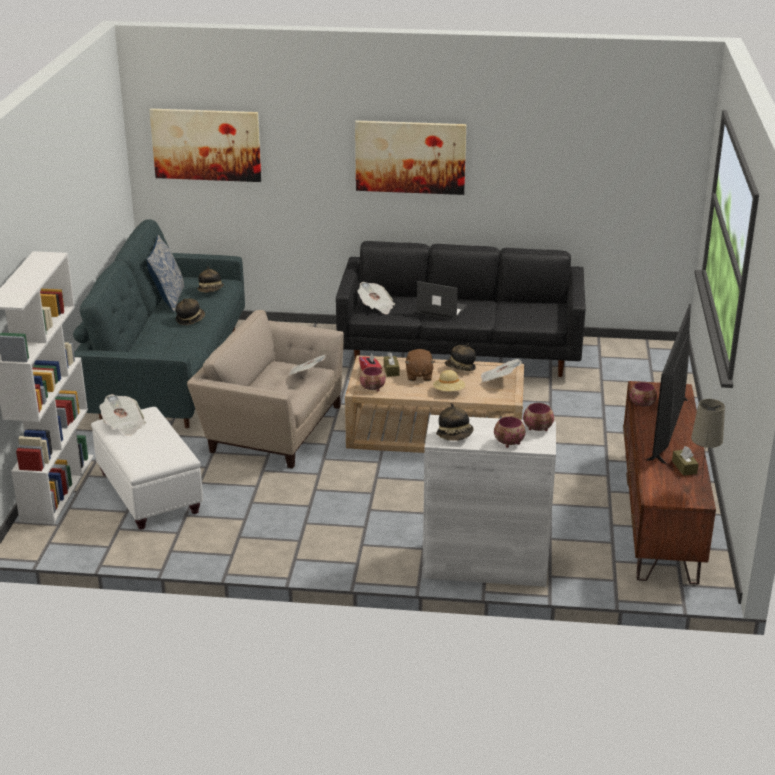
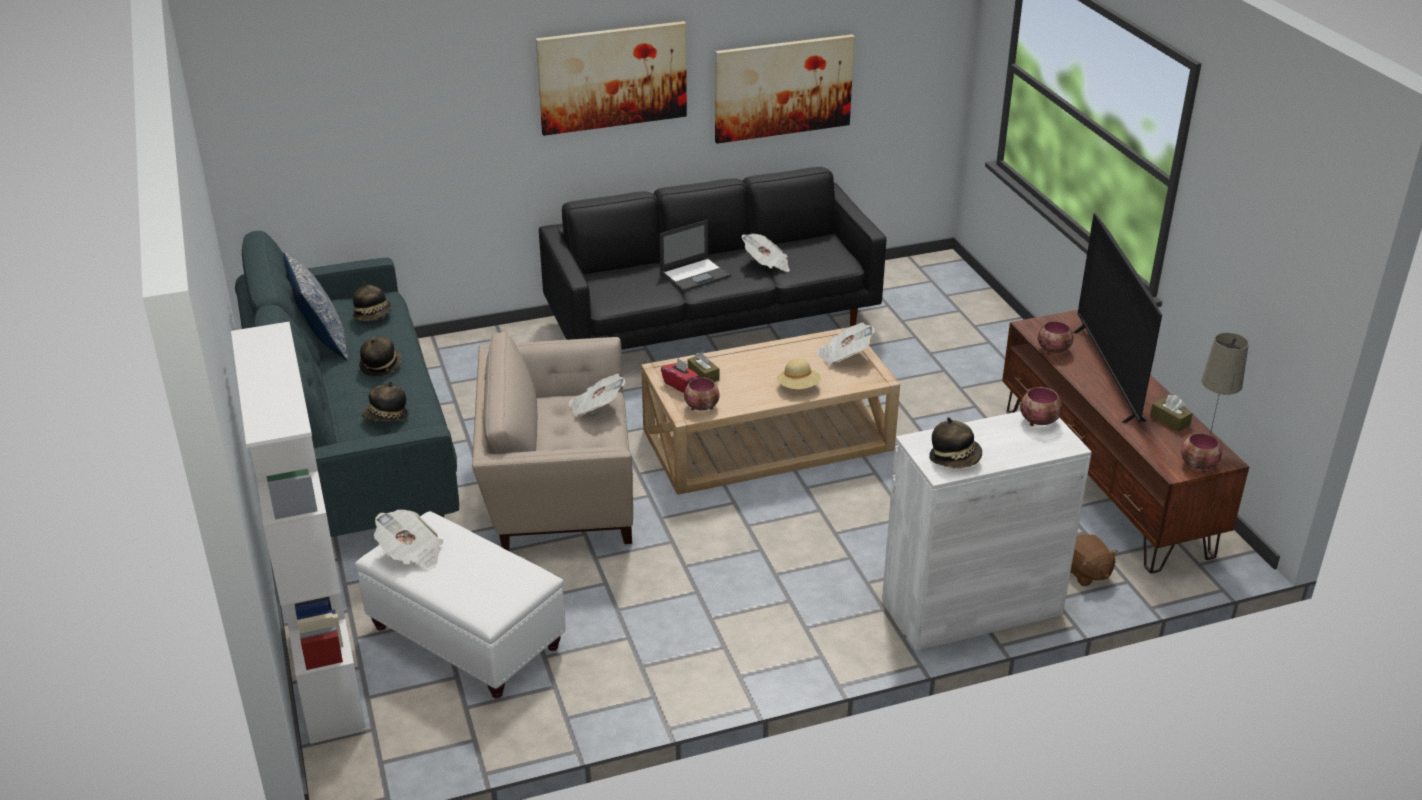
camera: 25 degrees left, 5 degrees up
(206, 144) = (320, 106): picture -> picture (783, 88)
(376, 307) = (612, 290): newspaper -> newspaper (766, 264)
(419, 375) = (743, 374): brown plush toy -> brown plush toy (1085, 573)
(441, 309) = (696, 274): laptop -> laptop turned 150 degrees clockwise
(460, 368) = (785, 351): hat -> hat (386, 417)
(509, 443) = (1026, 451): bowl -> bowl (1198, 466)

